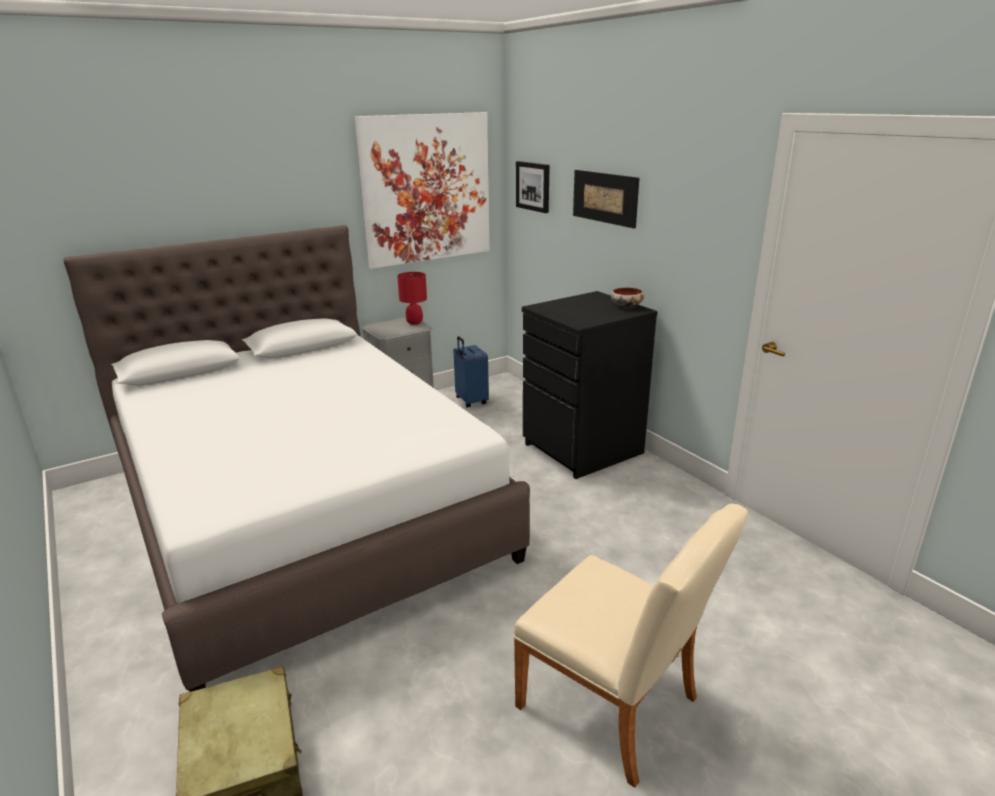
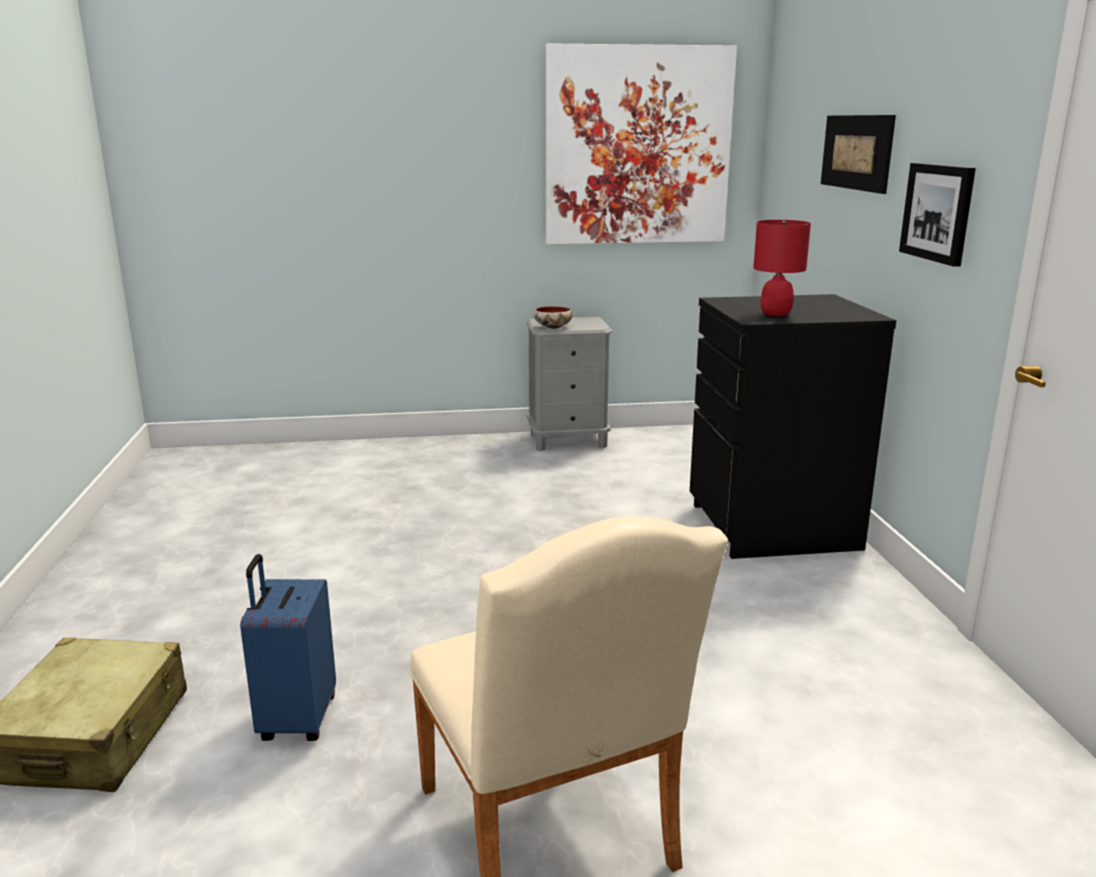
camera: 25 degrees right, 5 degrees down
(305, 512) = (365, 519): white bed -> none
(415, 323) = (594, 323): red table lamp -> red table lamp (777, 314)
(470, 401) = (660, 446): blue suitcase -> blue suitcase (296, 720)
(533, 186) = (786, 148): picture -> picture (938, 212)
(626, 306) = (853, 311): bowl -> bowl (552, 327)

